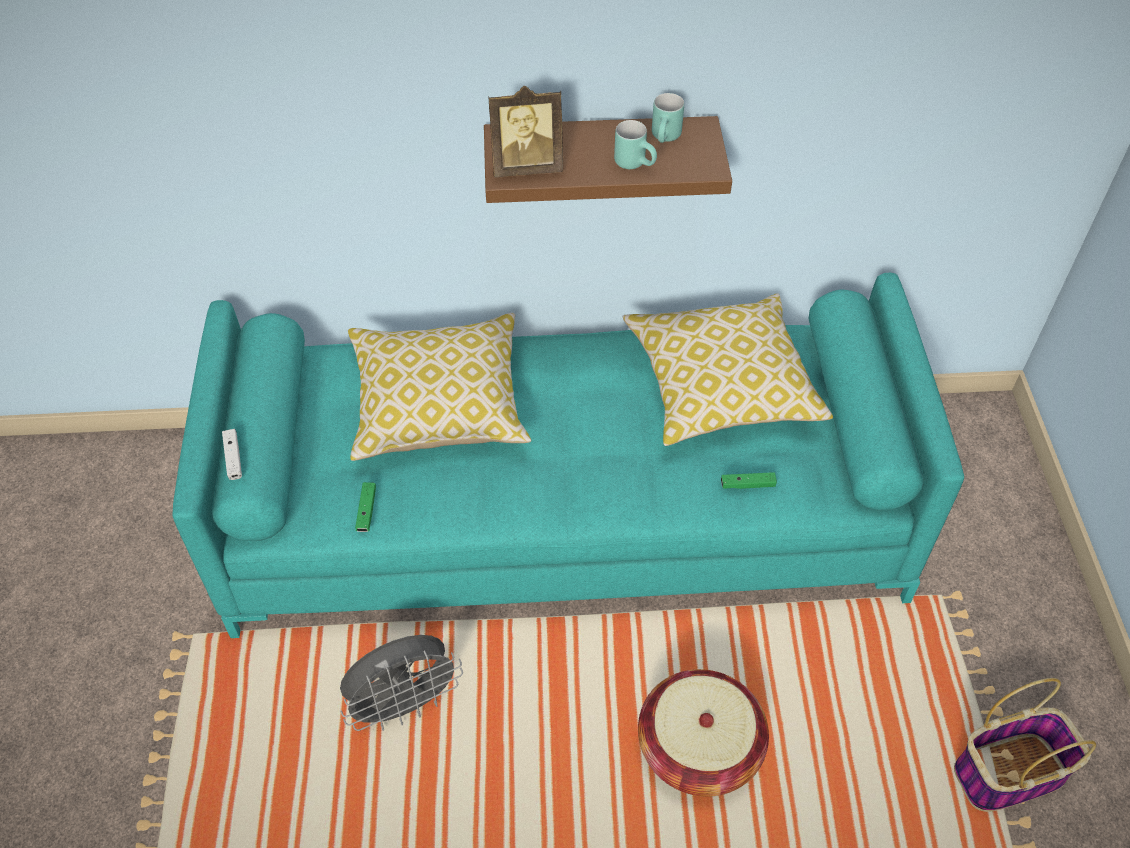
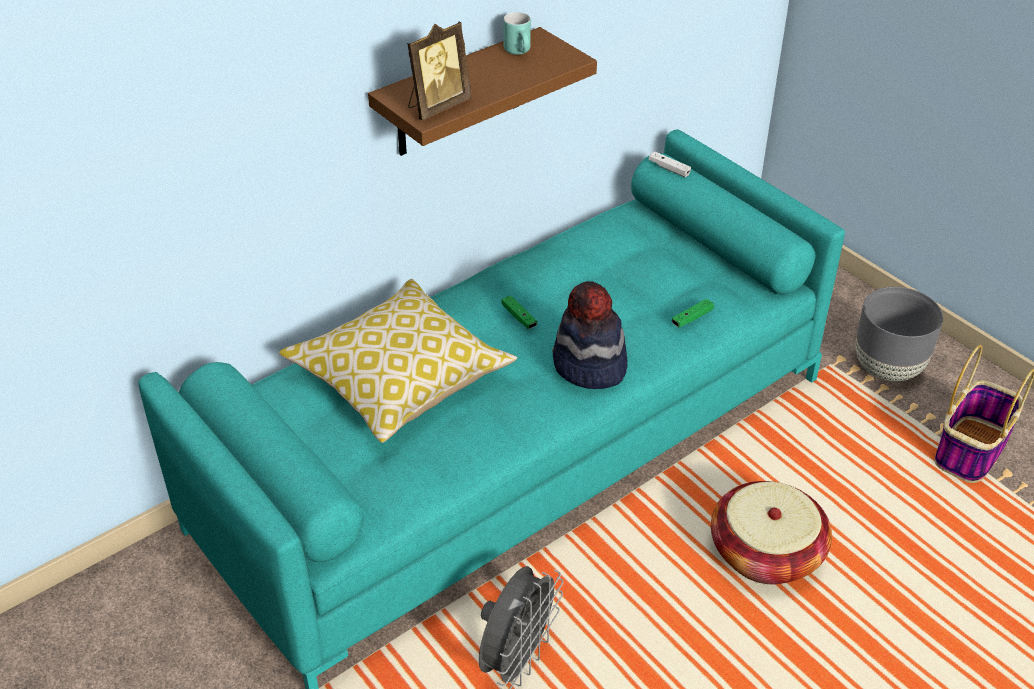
camera: 35 degrees left, 10 degrees down
(233, 458) = (289, 481): white game controller -> white game controller (669, 168)
(366, 511) = (419, 481): green game controller -> green game controller (519, 317)
(603, 482) = (589, 366): none -> hat
(636, 163) = (517, 74): turquoise mug -> none
(720, 385) = (607, 265): pillow -> none
(1000, 634) = (888, 369): none -> grey planter

